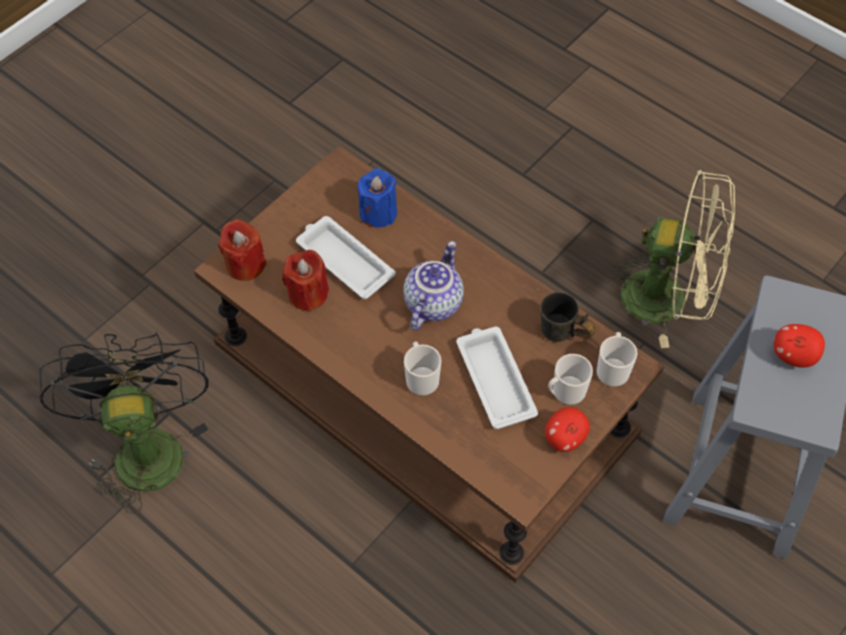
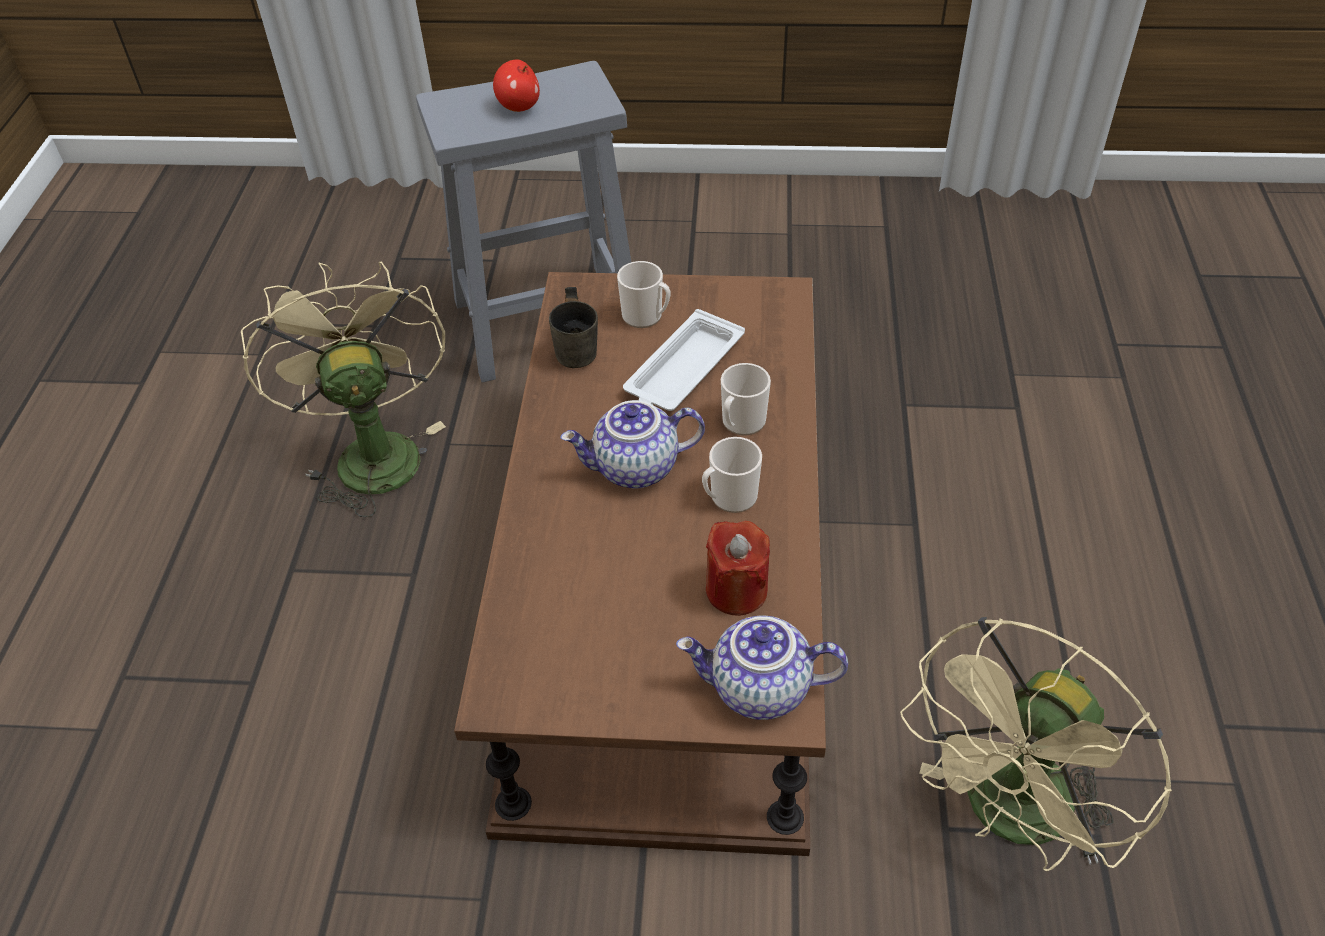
camera: 125 degrees left, 10 degrees down
(145, 446) = (1010, 818): black fan -> beige fan
(245, 265) = (759, 690): red candle -> teapot
(344, 260) = (653, 587): white tray -> none
(378, 213) = (545, 600): blue candle -> none
(564, 438) = (698, 294): apple -> none
(612, 369) = (586, 299): mug -> mug (729, 498)

